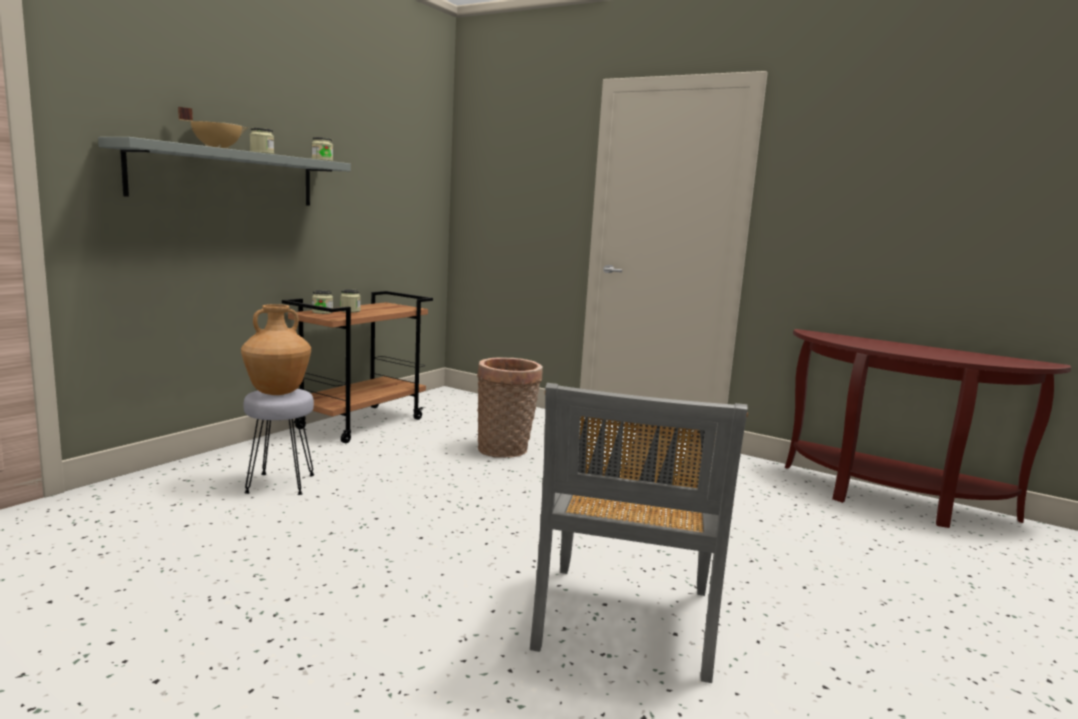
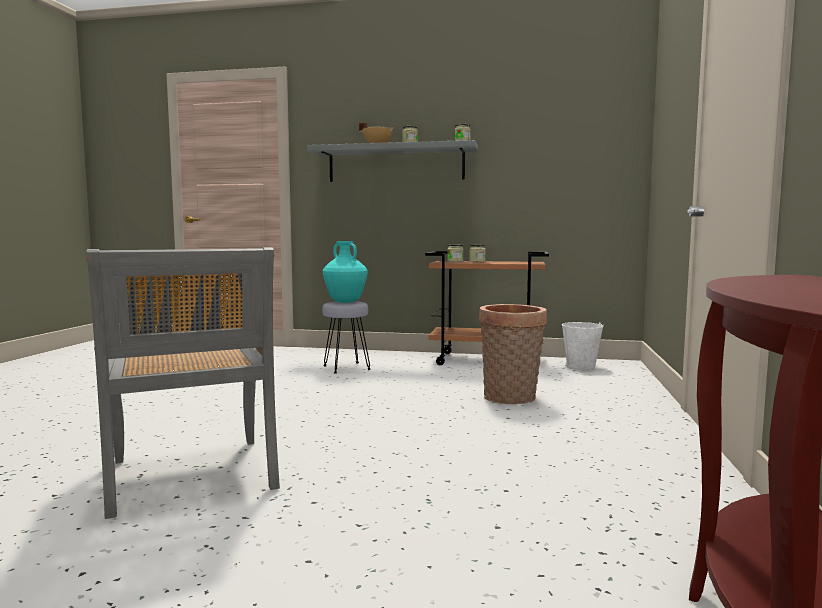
camera: 70 degrees right, 5 degrees down
(278, 393) = (345, 302): brown vase -> turquoise vase
(437, 404) = (580, 366): none -> white bucket
(625, 622) = (192, 476): grey chair -> grey chair turned 105 degrees counterclockwise

